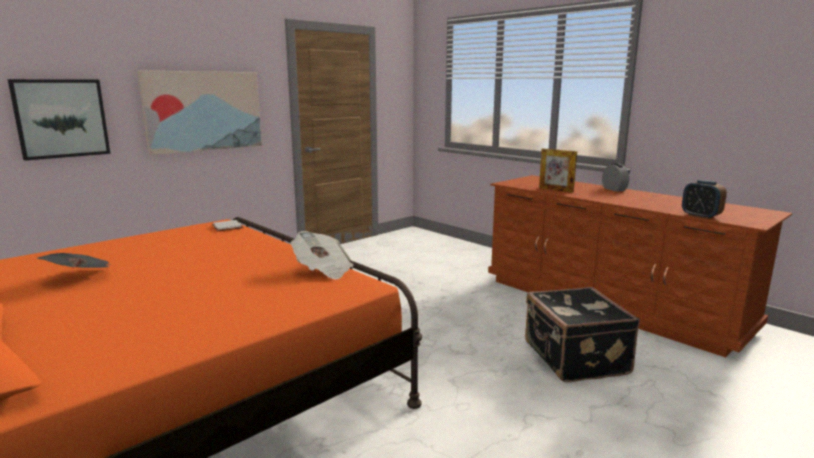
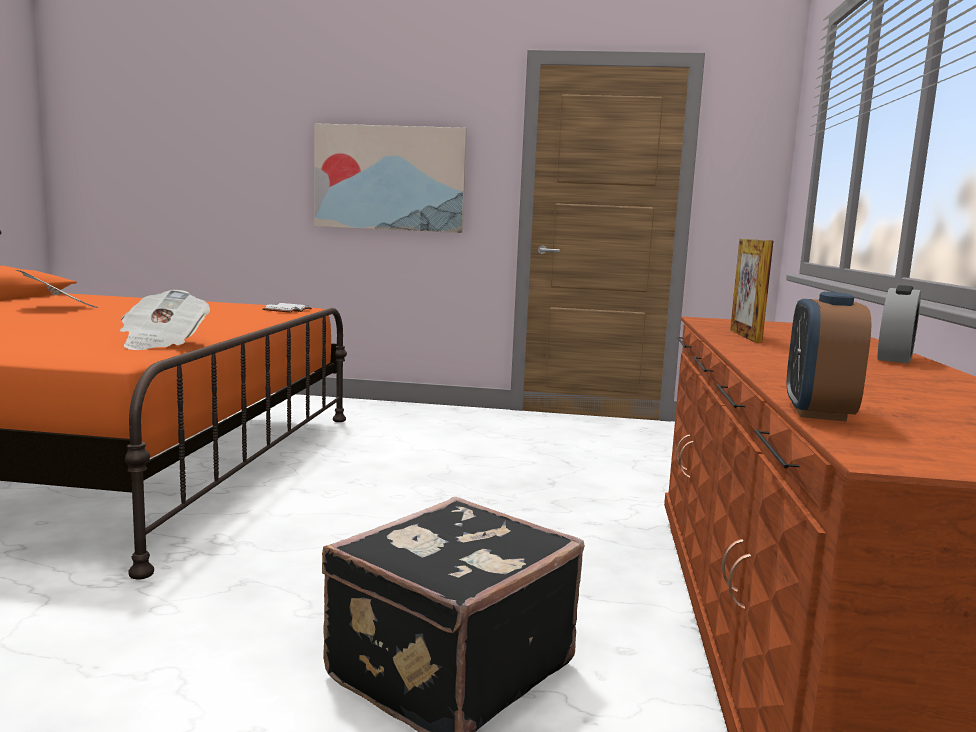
camera: 50 degrees right, 5 degrees down
(61, 118) = (236, 175): picture -> none

